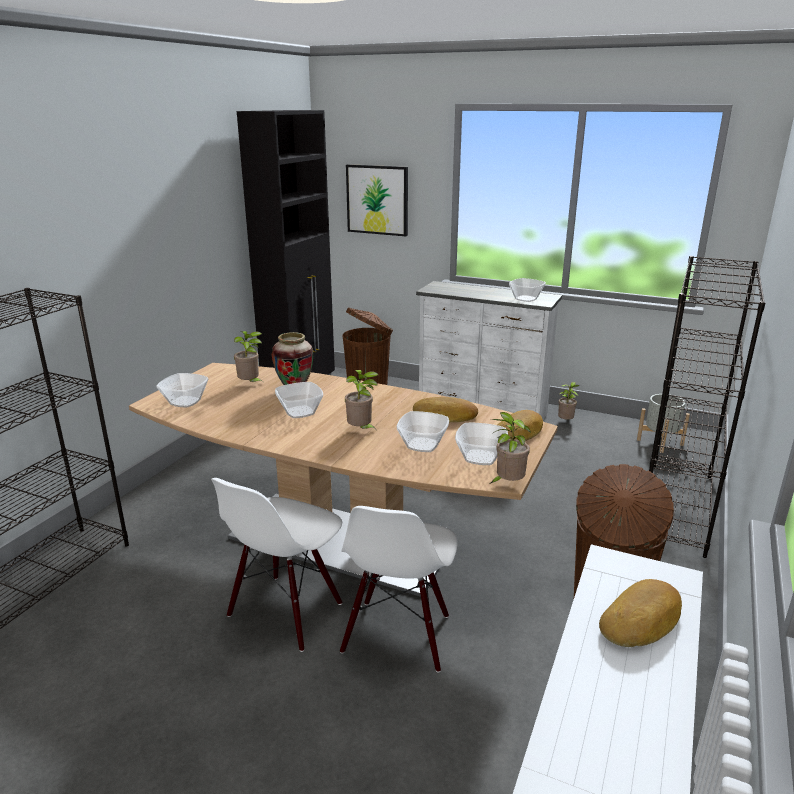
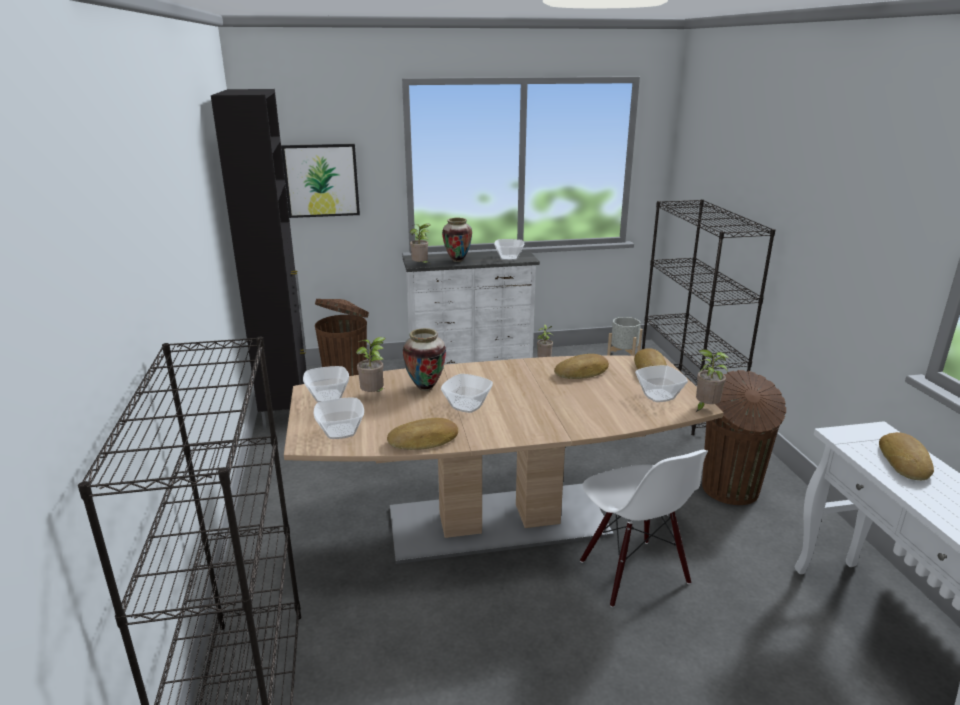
camera: 35 degrees left, 0 degrees up
(225, 426) = (424, 440): none -> bread
(286, 611) = (530, 598): white chair -> none
(361, 430) = (543, 404): potted plant -> potted plant (421, 265)
(421, 445) = (606, 400): bowl -> bowl (327, 397)
(472, 293) = (457, 260): none -> vase

